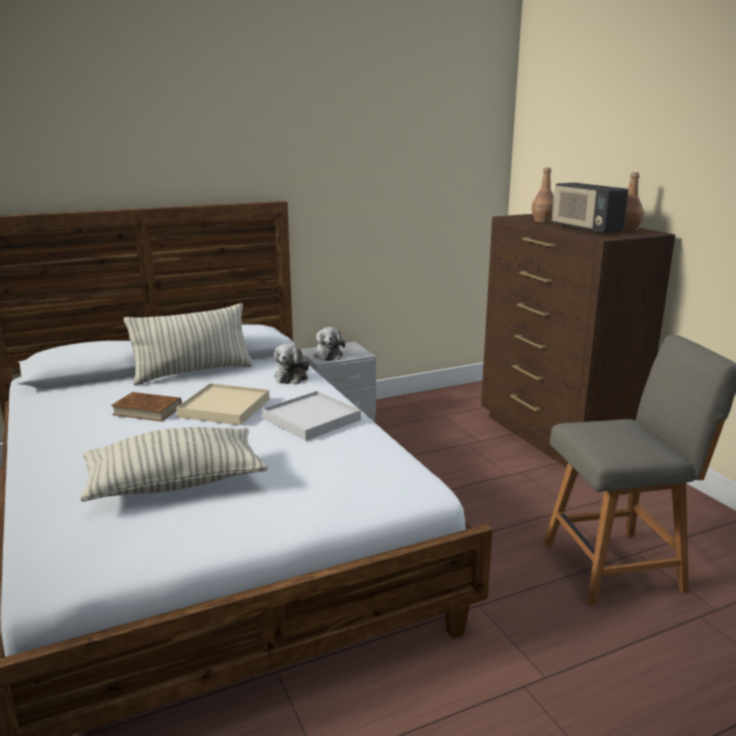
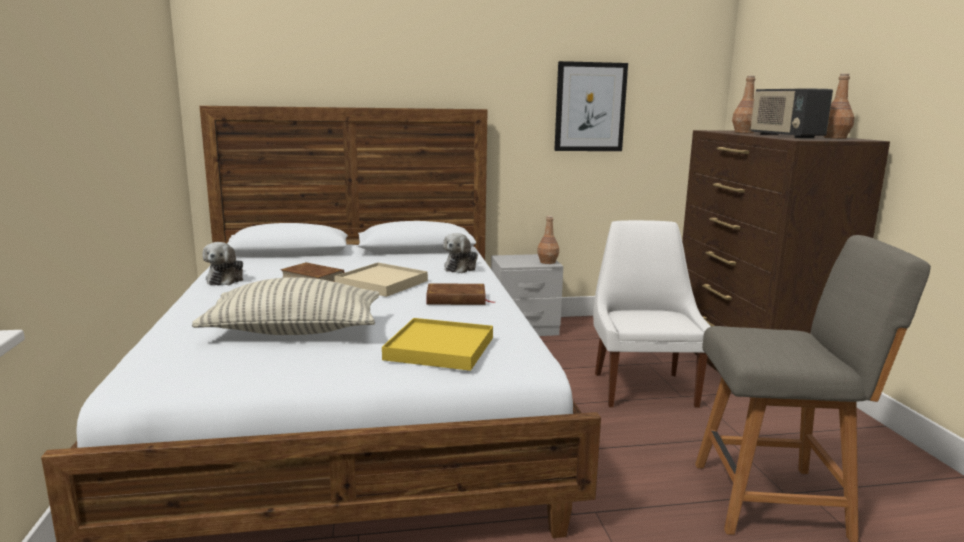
camera: 15 degrees right, 5 degrees down
(193, 373) = (374, 257): pillow -> none
(311, 419) = (456, 299): white tray -> brown book
(328, 355) = (516, 261): plush toy -> plush toy (226, 279)
(332, 484) = (439, 348): none -> yellow tray
(358, 352) = (547, 262): none -> brown bottle
(386, 191) = (590, 107): none -> picture
(472, 471) = (643, 388): none -> white chair

